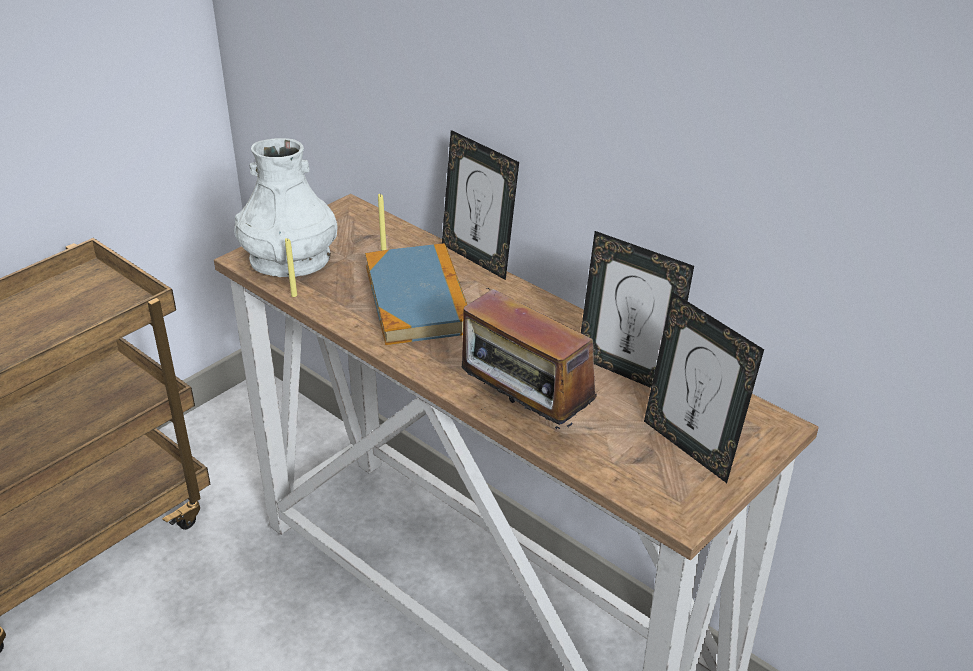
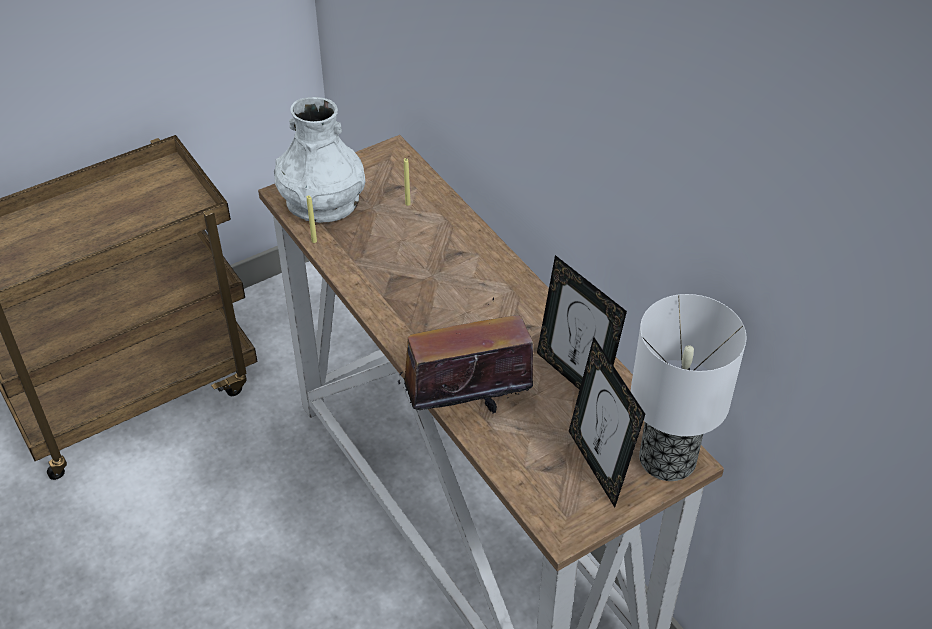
camera: 15 degrees right, 10 degrees up
(418, 299) = (419, 264): book -> none
(478, 258) = (488, 229): picture frame -> none
(524, 417) = (466, 405): radio -> radio turned 105 degrees clockwise
(756, 428) = (666, 458): none -> table lamp

